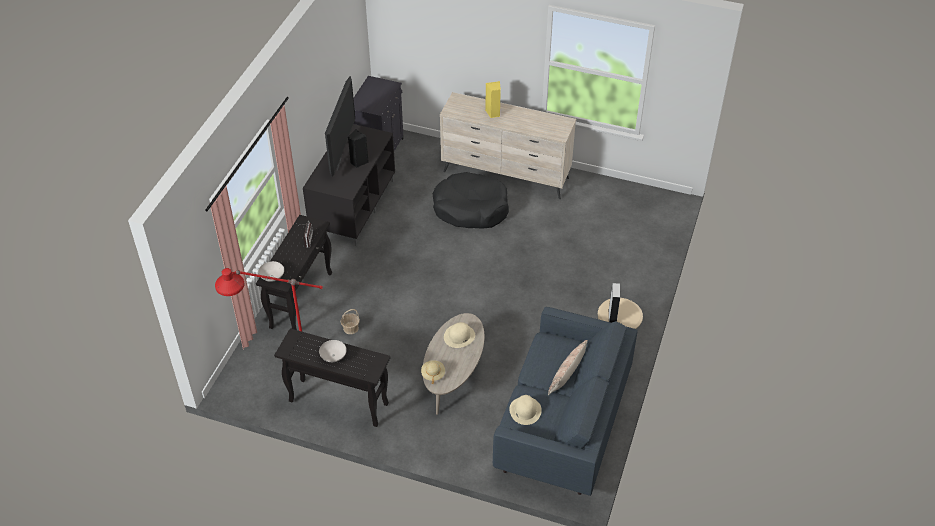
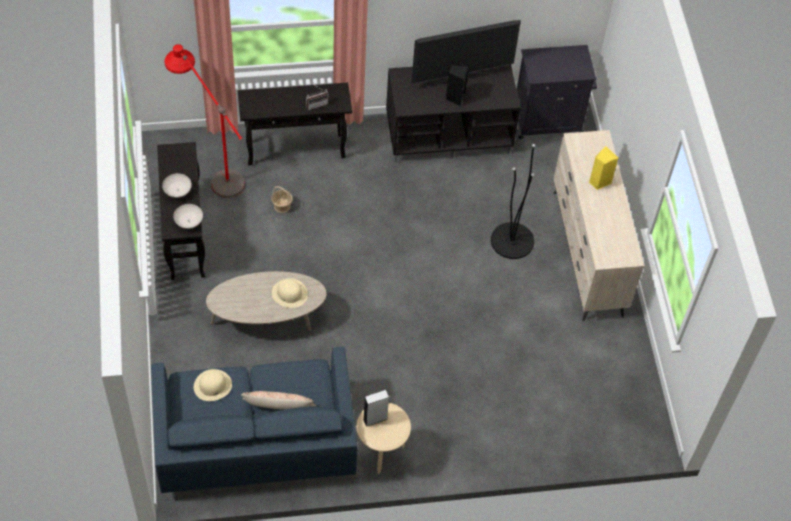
camera: 60 degrees right, 10 degrees up
(272, 277) = (252, 99): white bowl -> white bowl (188, 222)
(433, 374) = (228, 290): beige hat -> none
(471, 208) = (512, 240): black dog bed -> black floor lamp

